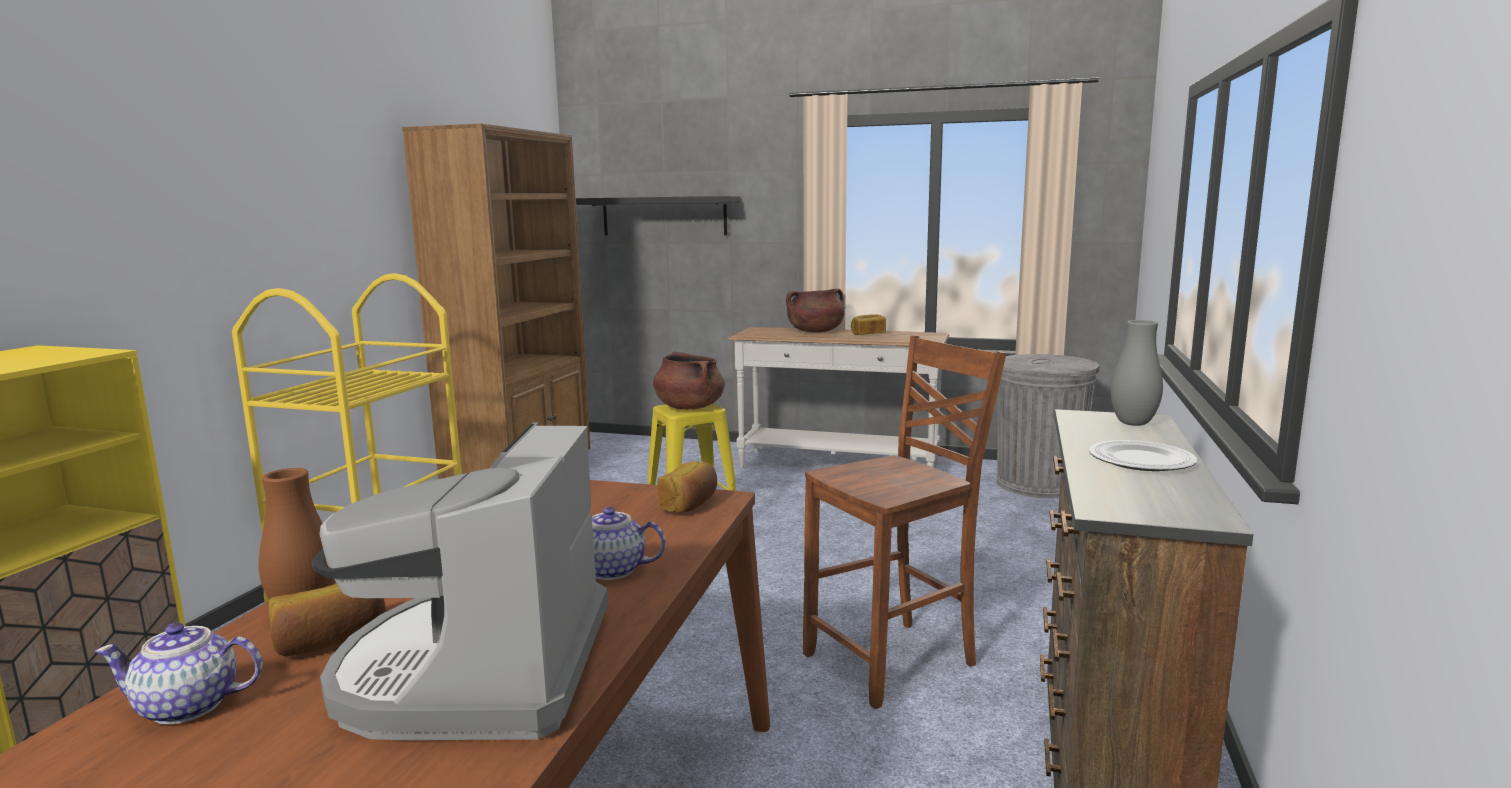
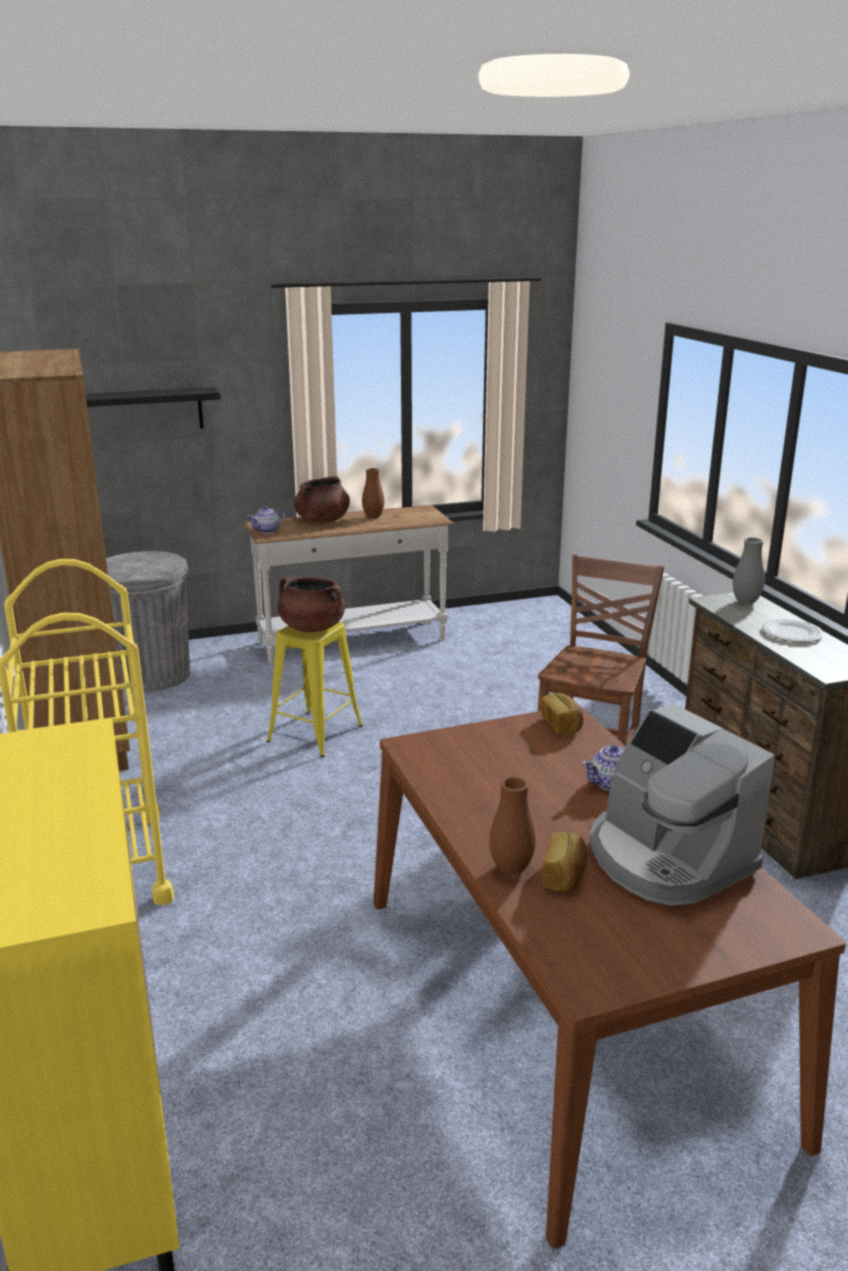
camera: 35 degrees left, 10 degrees up
(188, 707) = (580, 931): teapot -> teapot (267, 530)
(868, 334) = (373, 517): bread -> brown vase
(1038, 484) = (520, 623): grey trash can -> grey trash can (152, 675)

